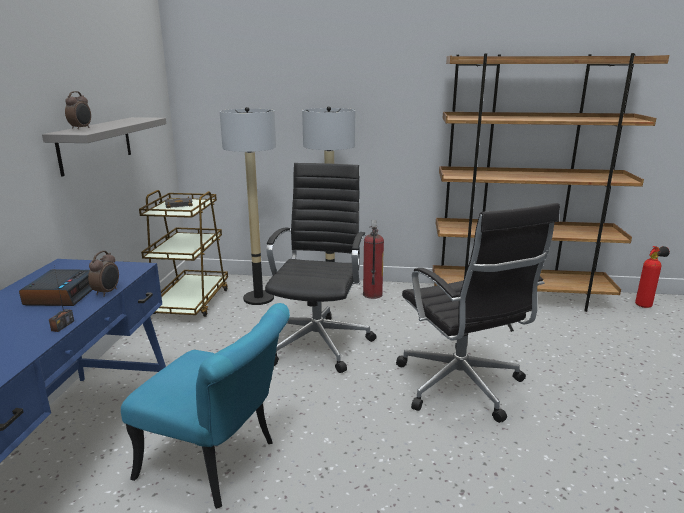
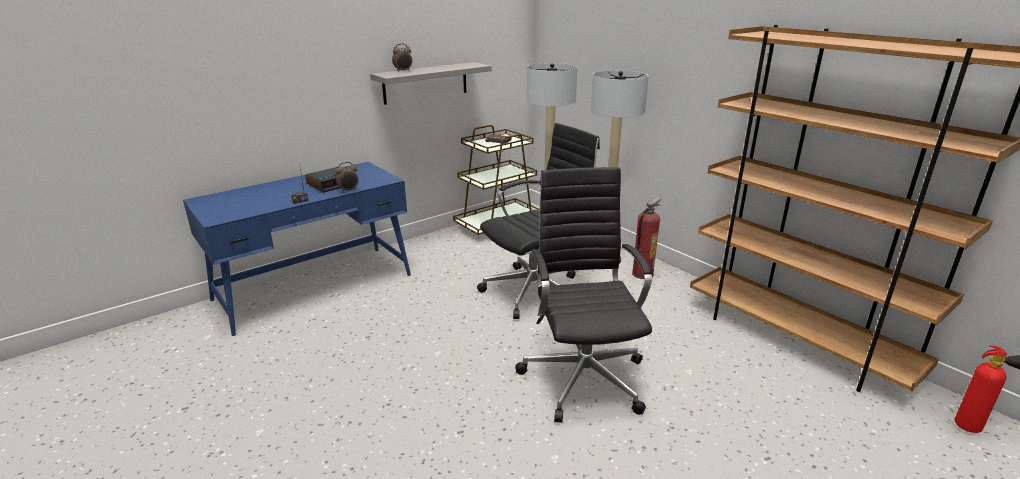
camera: 45 degrees right, 5 degrees up
(219, 463) = (370, 330): turquoise chair -> none
(461, 386) = (583, 376): black office chair -> black office chair turned 150 degrees clockwise

